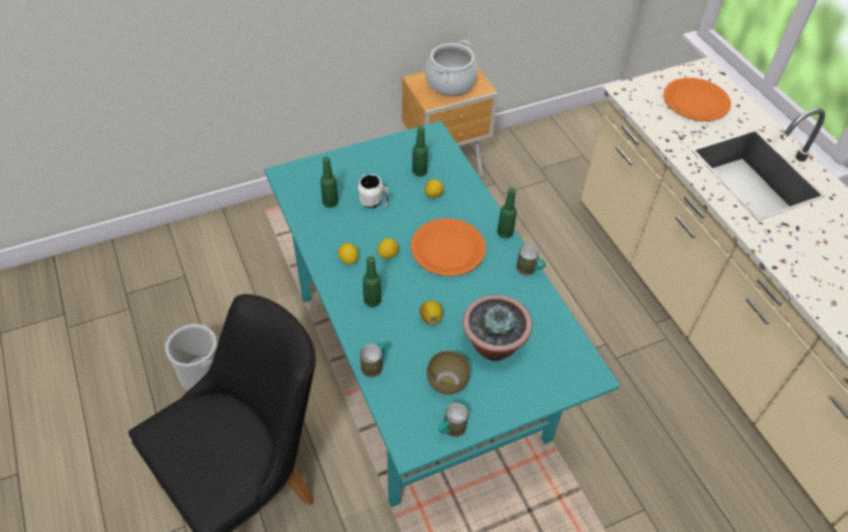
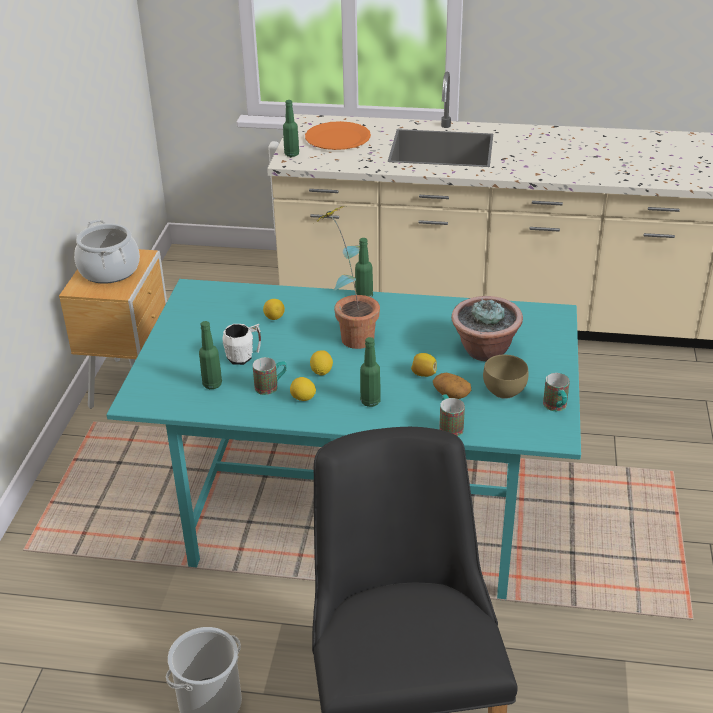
camera: 55 degrees left, 15 degrees down
(417, 348) = (451, 394): none -> potato
(419, 172) = (234, 315): green bottle -> green bottle (292, 154)
(447, 249) = (350, 334): orange plate -> potted plant
(530, 270) = (419, 300): mug -> mug (271, 386)

